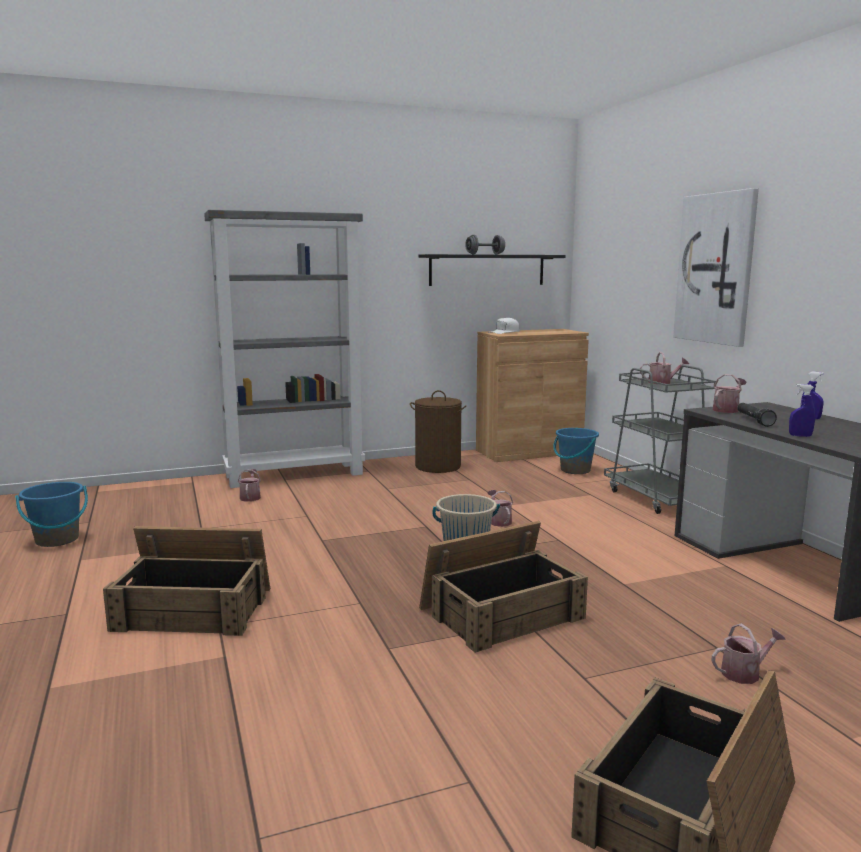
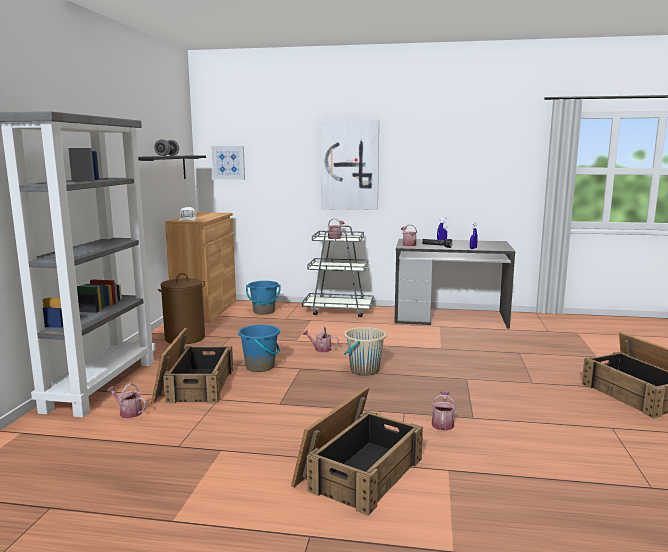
camera: 60 degrees left, 0 degrees up
(57, 540) = (82, 533): blue bucket -> blue bucket (260, 367)
(501, 612) = (450, 381): crate -> crate (194, 385)
(597, 264) = (228, 162): none -> picture
(744, 673) = (543, 355): watering can -> watering can (442, 423)

